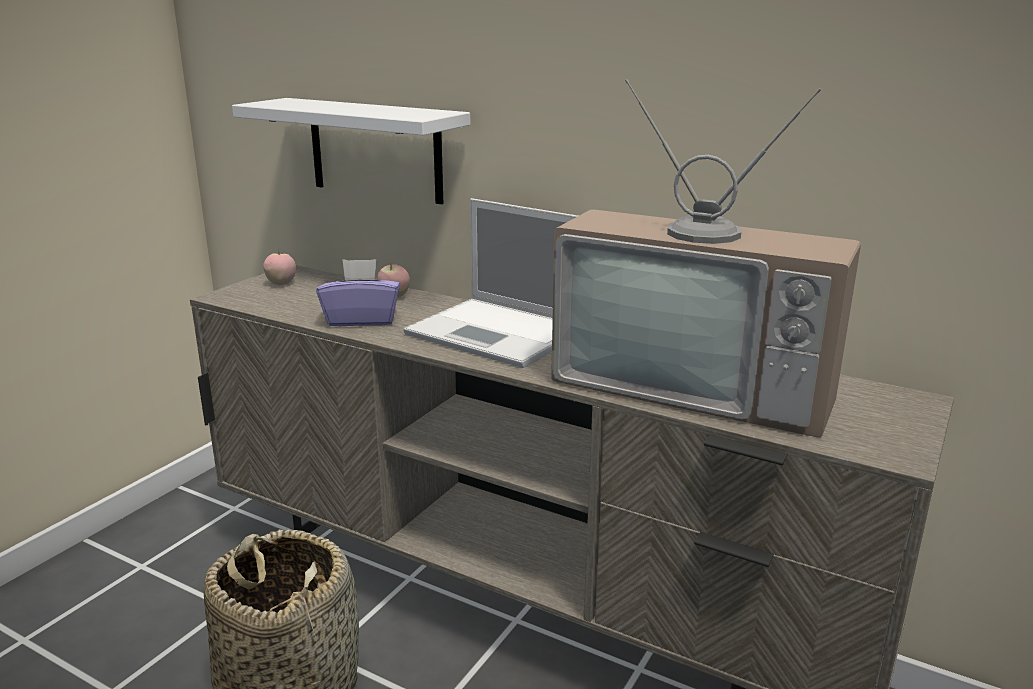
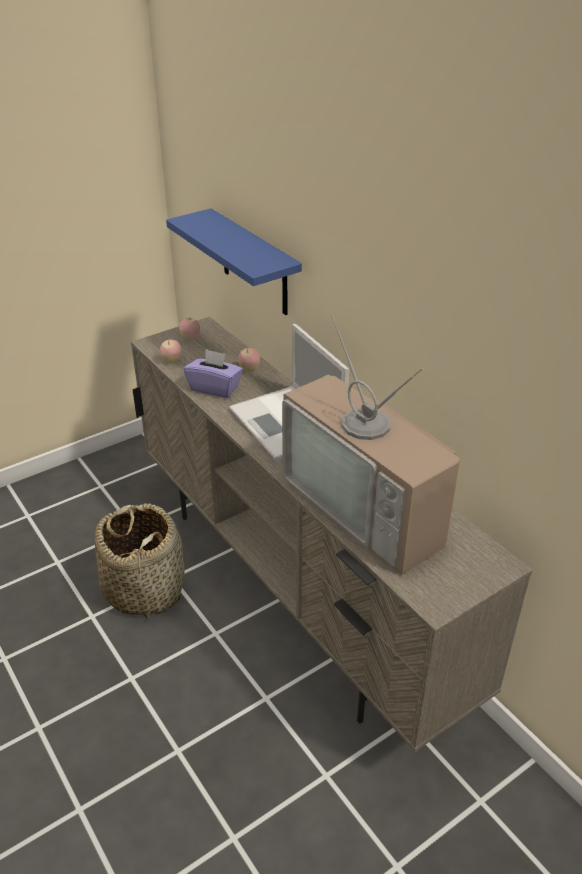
camera: 25 degrees right, 15 degrees up
(272, 306) = (171, 361): none -> apple
(375, 150) = (254, 263): white shelf -> blue shelf

